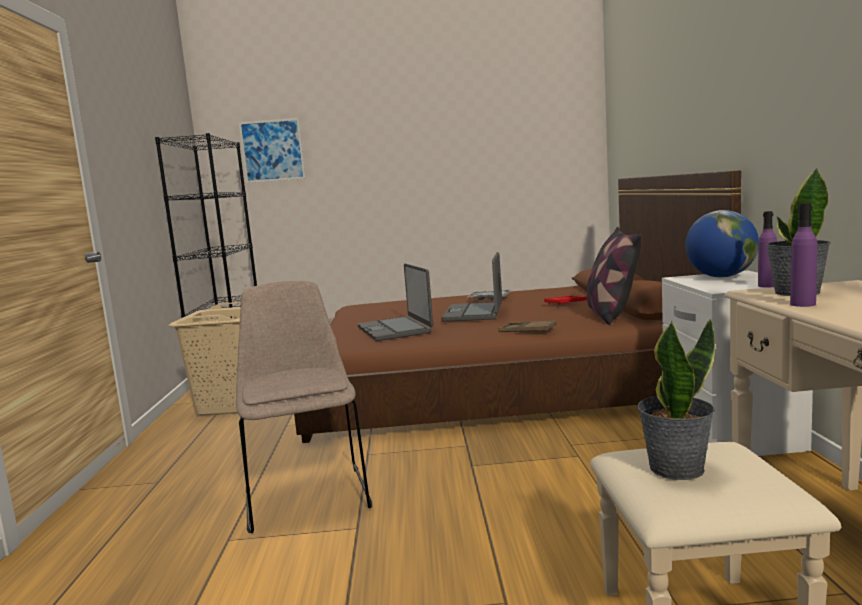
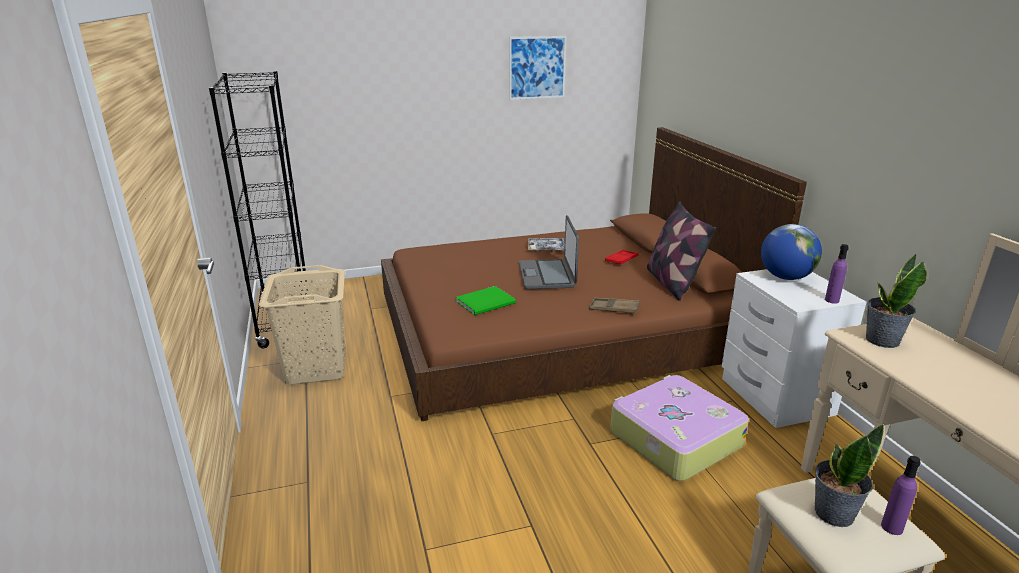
camera: 15 degrees left, 15 degrees up
(272, 150) = (306, 74): picture -> picture (537, 67)
(306, 494) = (464, 488): beige chair -> none
(395, 330) = (487, 302): laptop -> green book
(576, 465) = (673, 439): none -> suitcase
(802, 304) = (898, 364): purple bottle -> purple bottle (891, 527)

